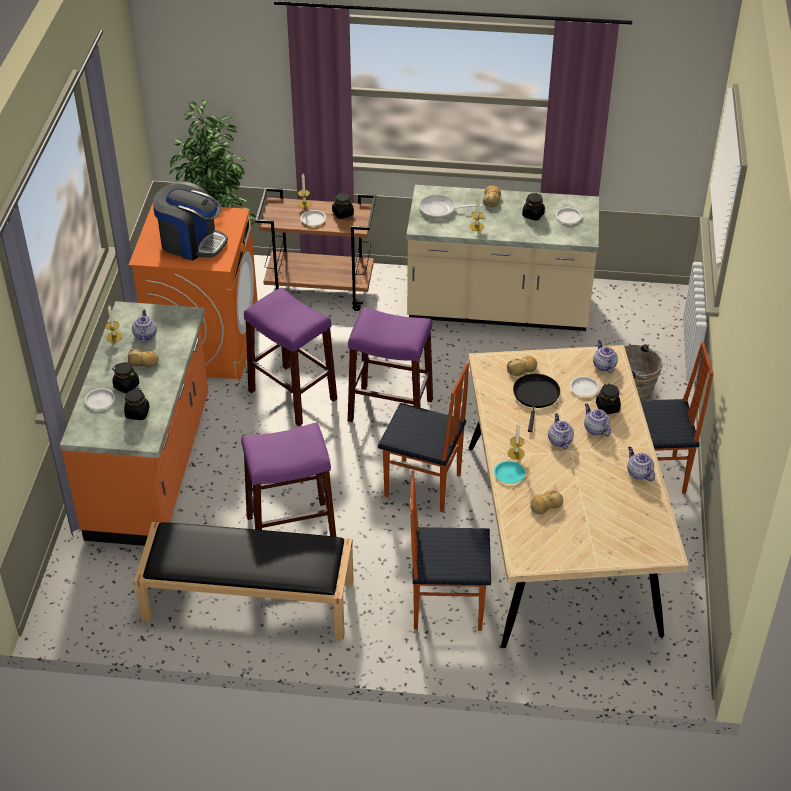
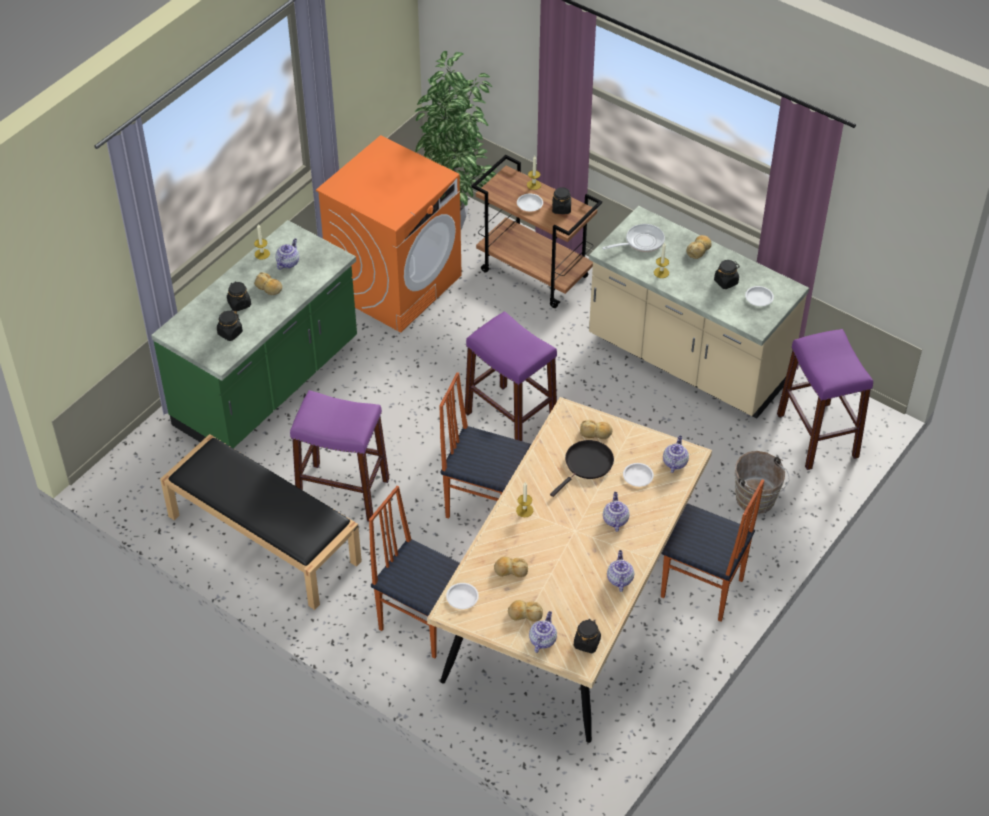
camera: 30 degrees right, 5 degrees up
(100, 400) = (209, 308): white plate -> white plate (462, 597)
(152, 469) = (268, 385): orange counter -> green counter
(191, 242) = (384, 189): coffee machine -> none
(292, 395) = (434, 367): purple stool -> purple stool (817, 435)
(423, 486) = (484, 504): chair -> chair turned 150 degrees clockwise
(440, 210) = (641, 242): frying pan -> frying pan turned 120 degrees clockwise
(509, 474) = (502, 527): turquoise plate -> none
(559, 440) = (573, 516): teapot -> teapot (542, 640)
(587, 535) = (525, 614): none -> bread
(607, 407) = (643, 504): black jar -> black jar (587, 643)

